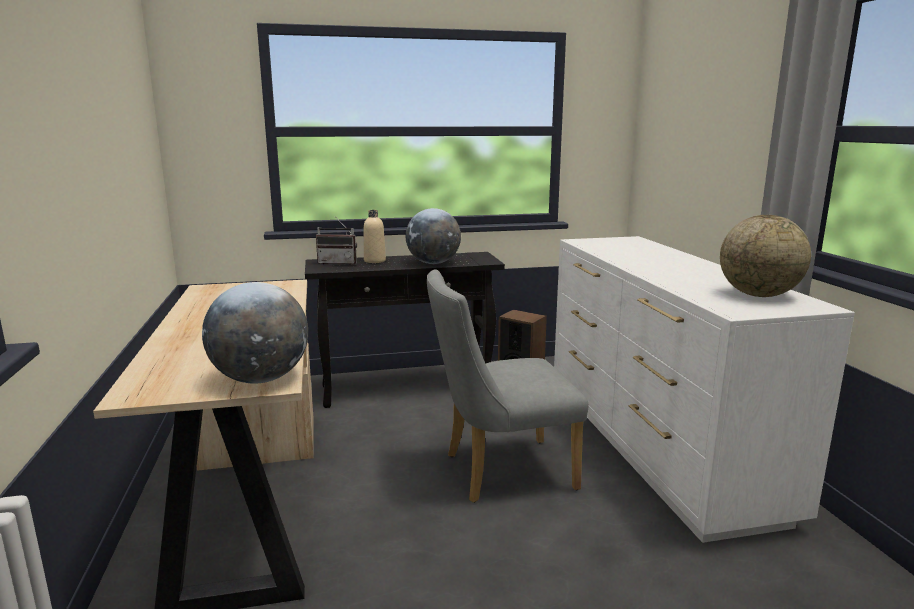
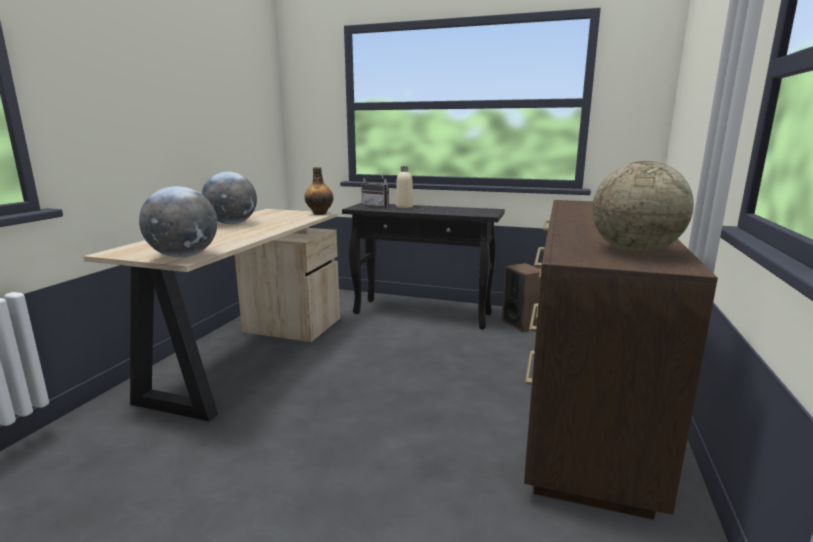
camera: 30 degrees right, 0 degrees up
(288, 283) = (320, 213): none -> bottle
(433, 263) = (442, 212): globe -> globe (232, 223)
(499, 472) = (422, 385): grey chair -> none
(654, 446) = (583, 403): white dresser -> brown dresser

